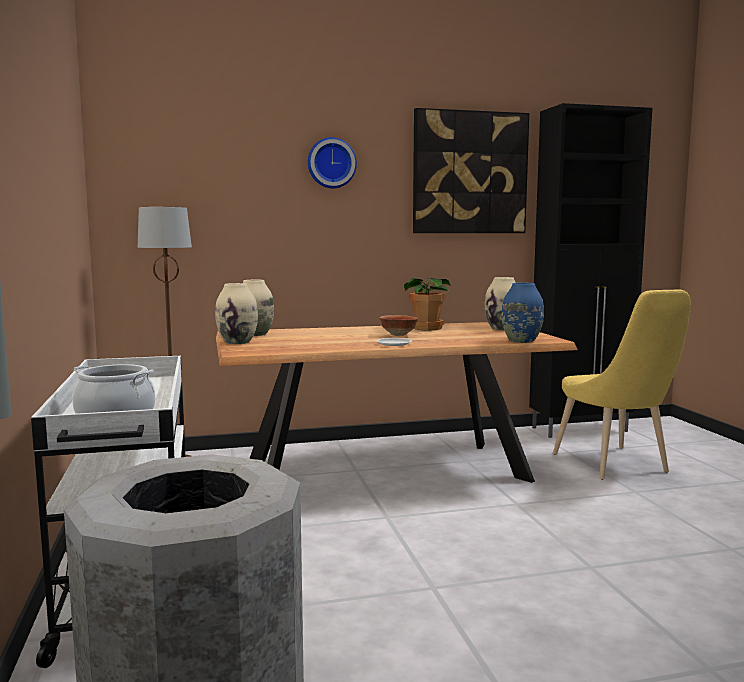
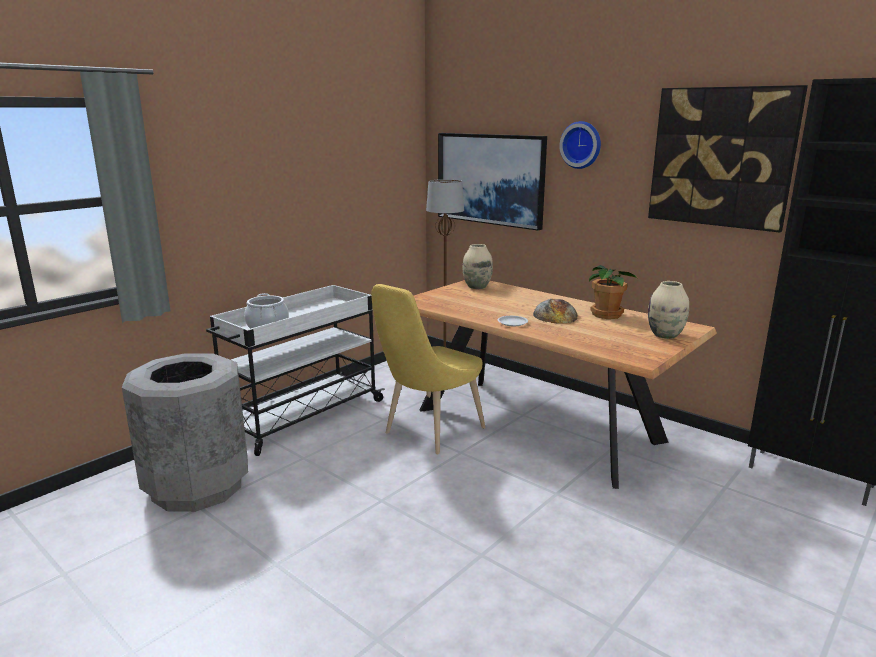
camera: 55 degrees right, 10 degrees up
(208, 207) = (490, 179): none -> picture
(237, 342) = (442, 291): beige vase -> none
(398, 335) = (555, 315): bowl -> bread
(521, 341) = (611, 352): blue vase -> none
(615, 465) = (733, 520): yellow chair -> yellow chair (429, 433)

